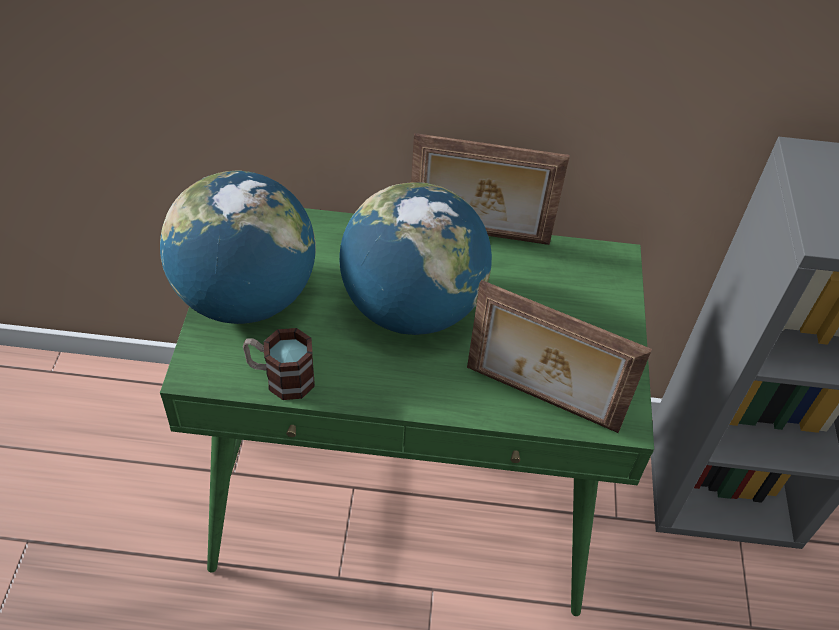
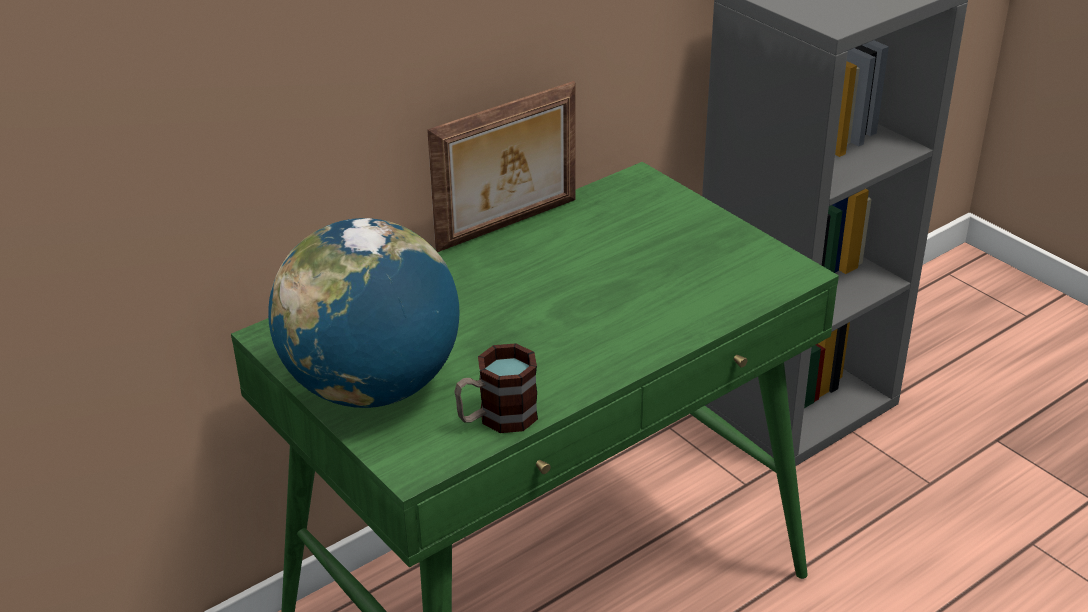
camera: 40 degrees left, 15 degrees down
(411, 308) = (531, 304): globe -> none
(540, 400) = (721, 298): picture frame -> none

